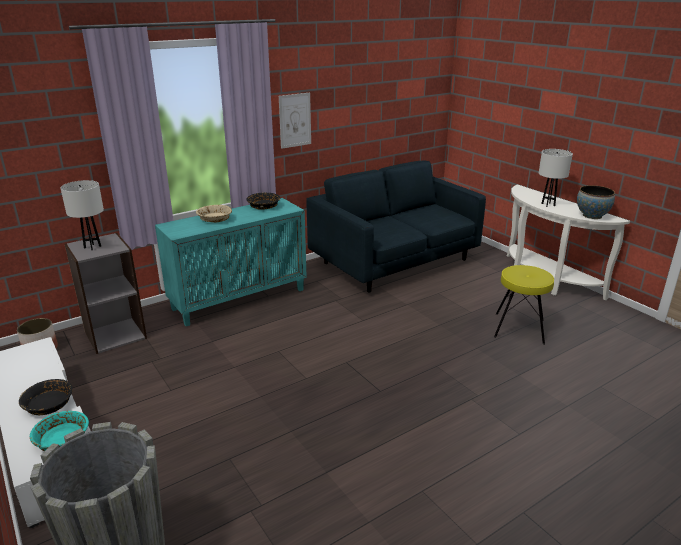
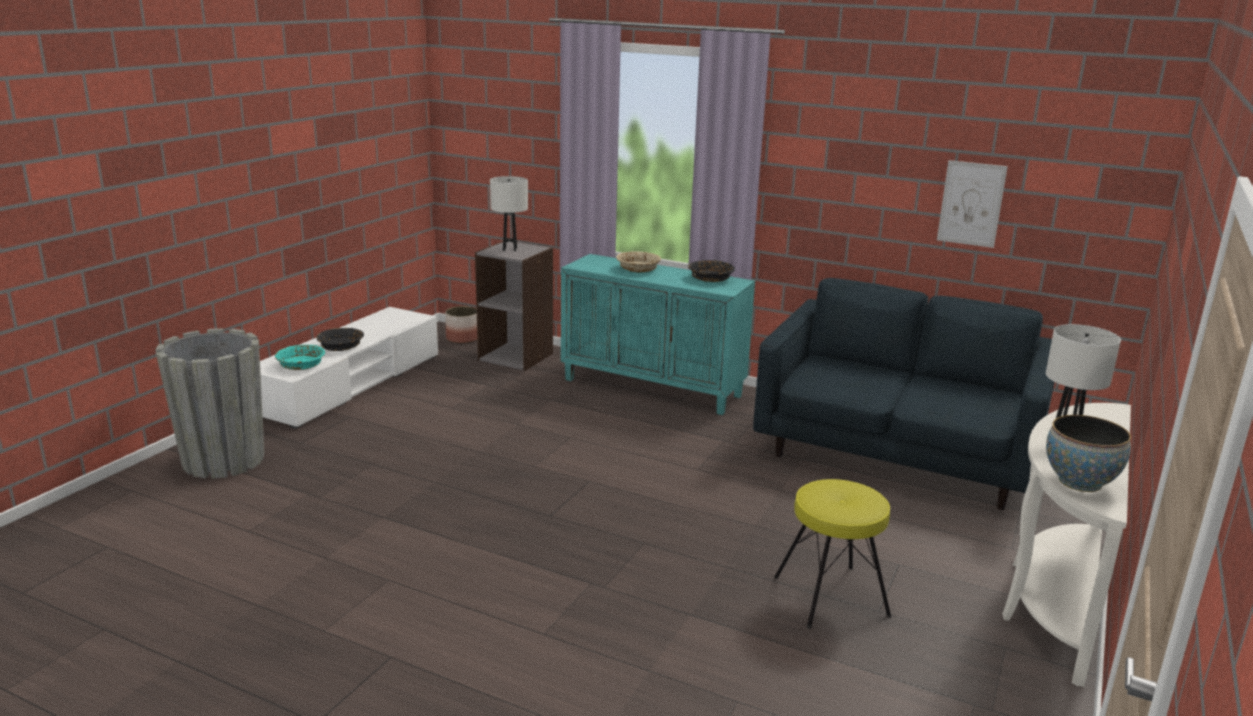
camera: 60 degrees right, 5 degrees down
(295, 120) = (812, 179): picture -> picture (971, 204)

